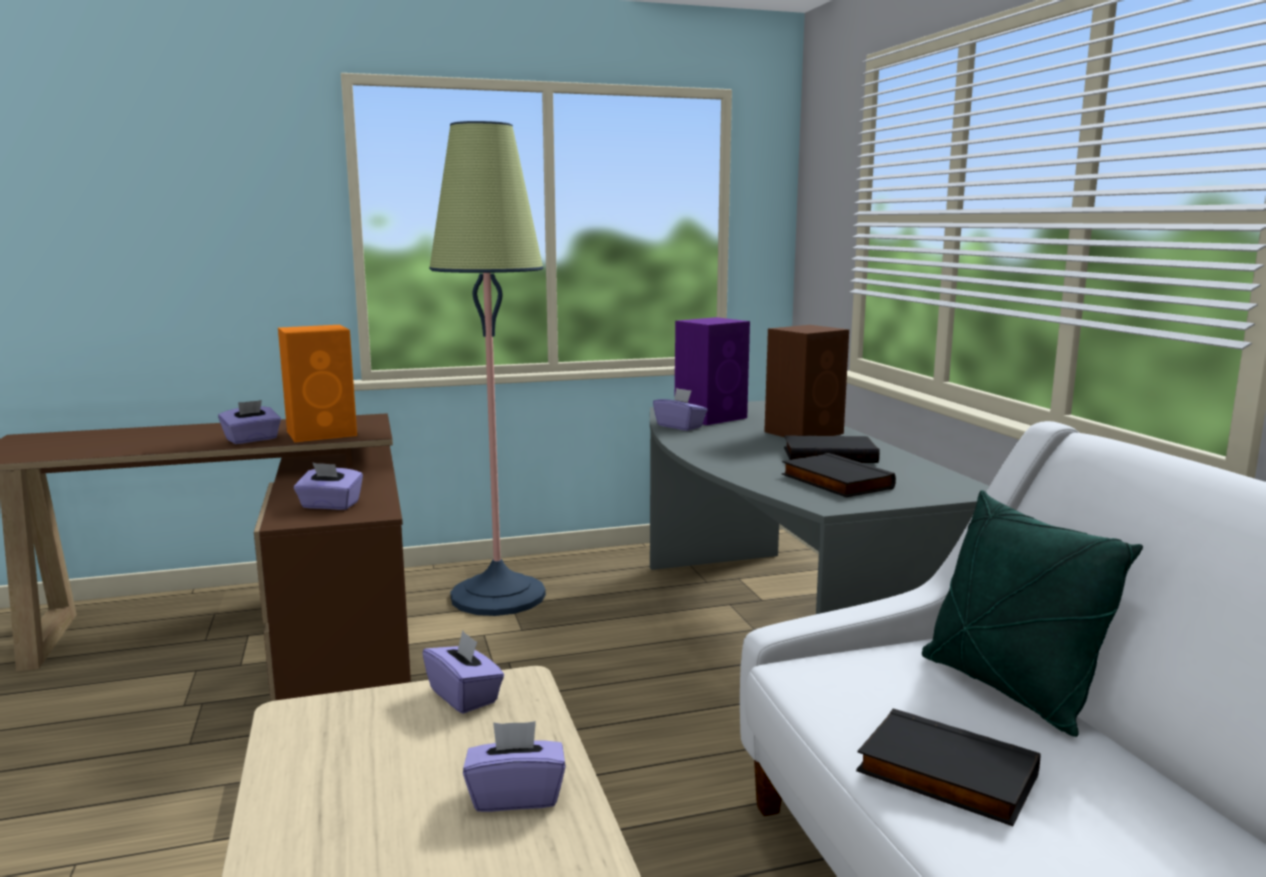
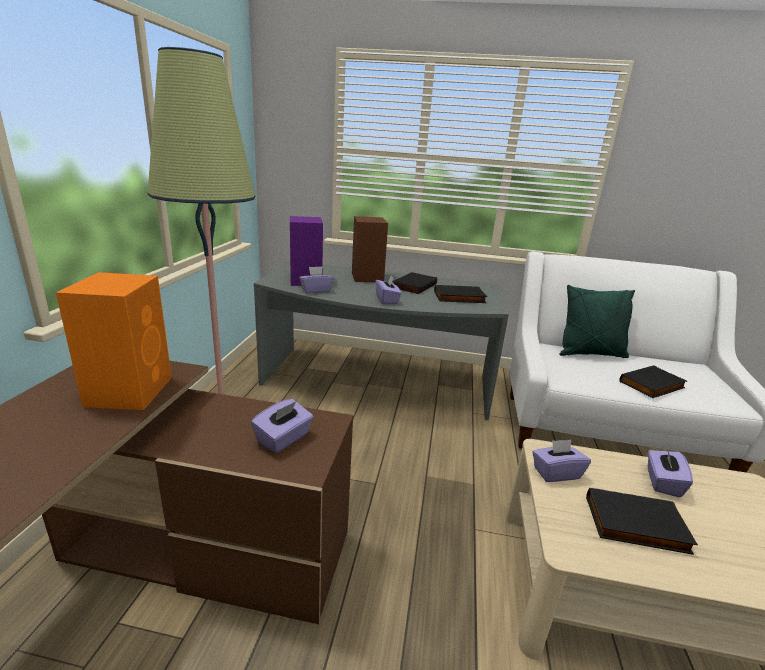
camera: 65 degrees left, 10 degrees up
(252, 439) = (85, 432): purple tissue box -> purple tissue box (387, 300)
(369, 765) = (635, 525): none -> black book

